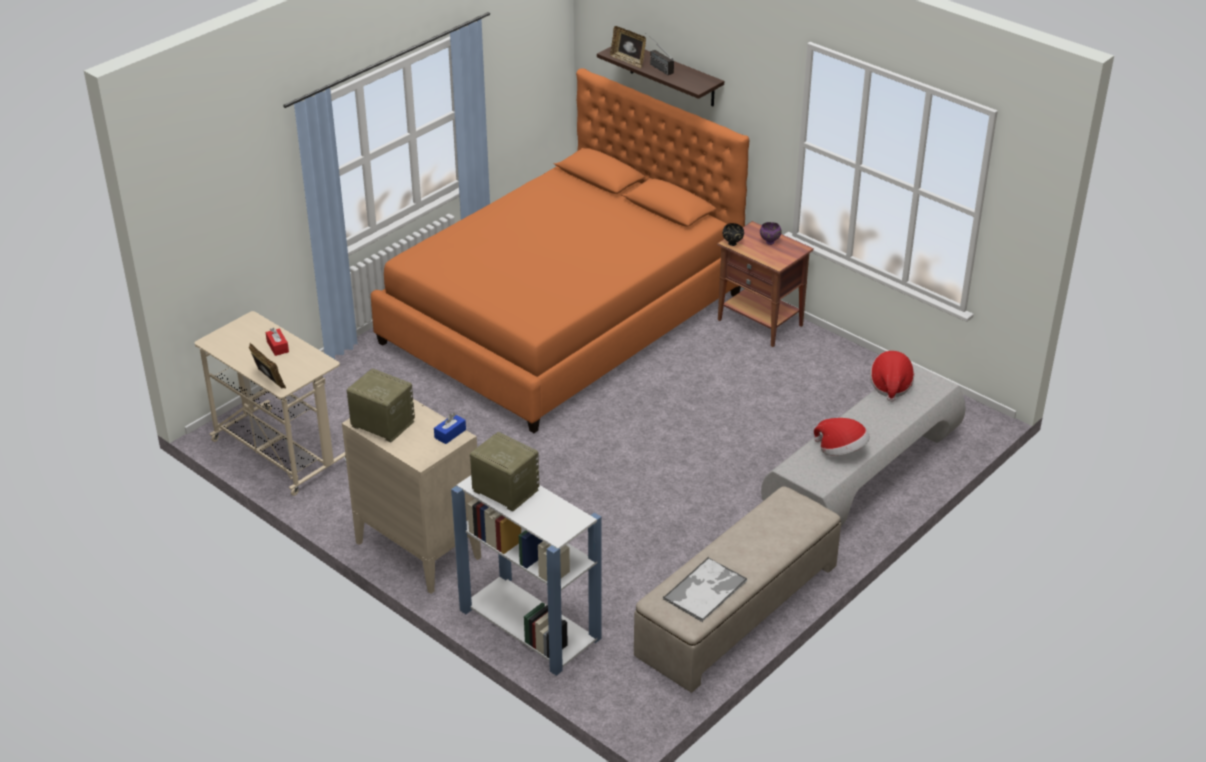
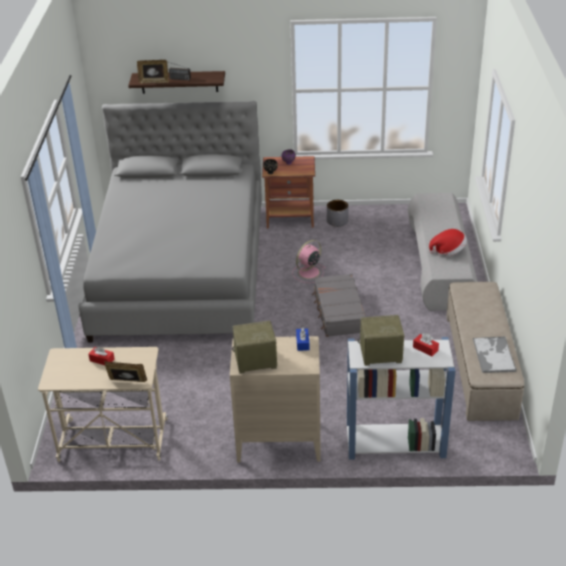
camera: 40 degrees left, 0 degrees up
(557, 513) = (425, 349): none -> red tissue box
(563, 318) = (181, 270): orange bed -> grey bed
(663, 457) = (338, 312): none -> grey suitcase
(692, 395) = (308, 273): none -> pink fan
(811, 354) = (337, 221): none -> grey planter
(890, 386) = (424, 209): hat -> none

